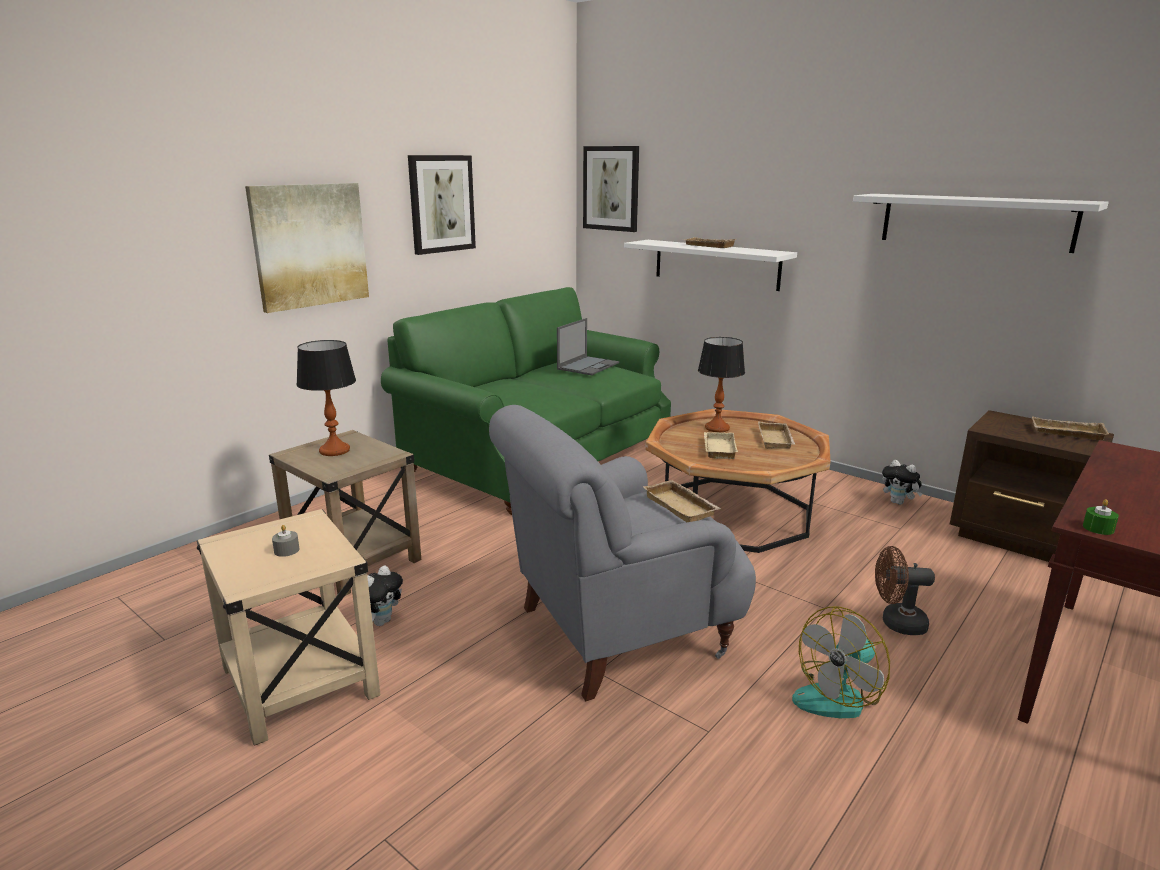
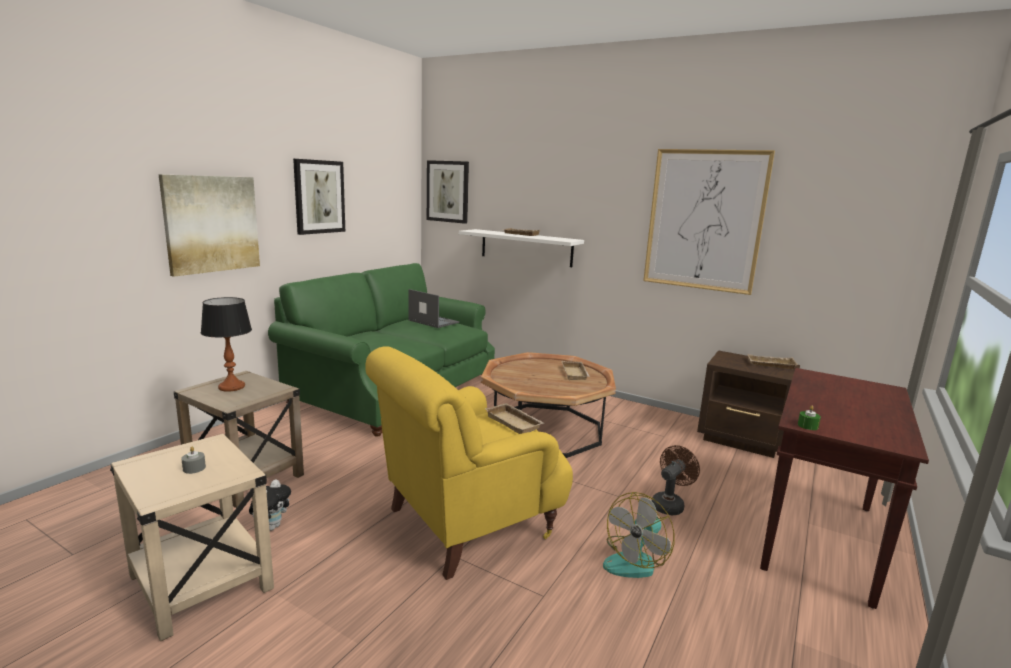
camera: 10 degrees left, 5 degrees down
(588, 366) = (433, 321): laptop -> laptop turned 75 degrees counterclockwise
(616, 632) = (465, 524): grey armchair -> yellow armchair
(717, 428) = (532, 366): table lamp -> none
(717, 448) = (534, 381): beige tray -> none
(896, 623) = (669, 504): brown fan -> brown fan turned 135 degrees clockwise
(898, 502) = (660, 418): plush toy -> none
(975, 221) = (704, 220): white shelf -> picture

